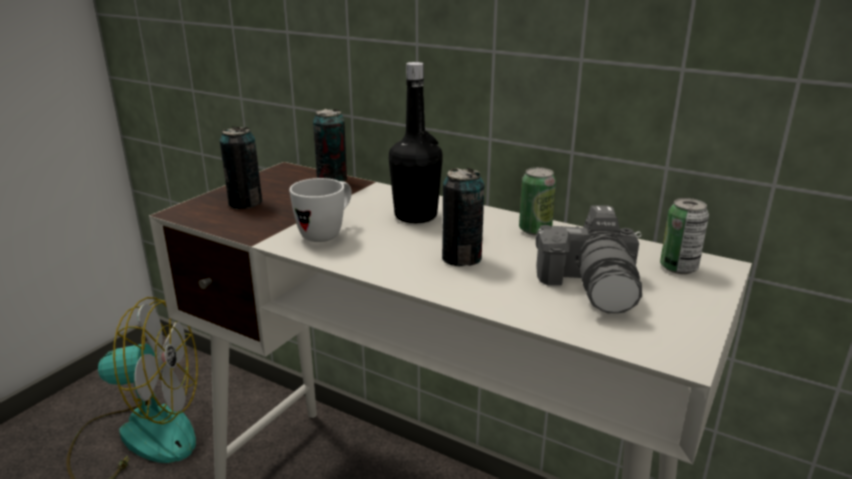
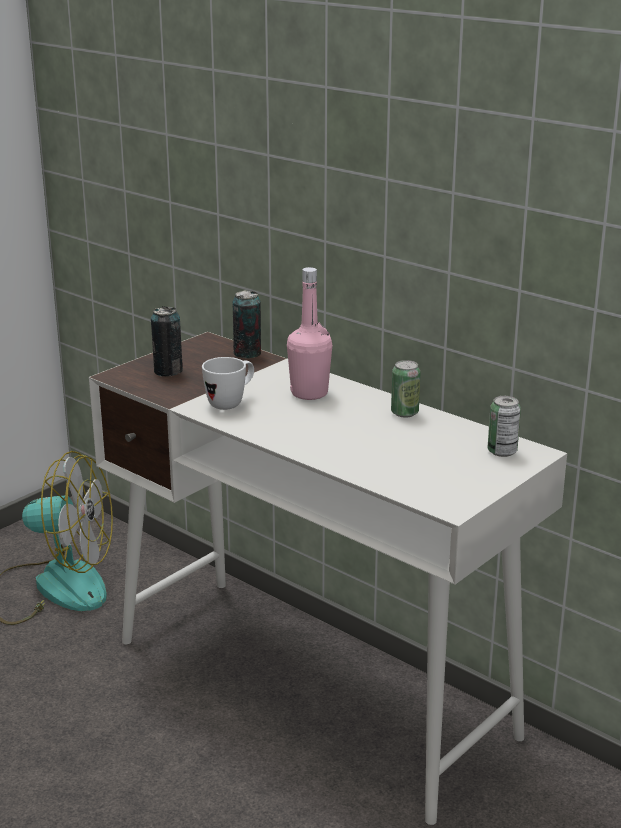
camera: 10 degrees right, 0 degrees up
(416, 216) = (309, 393): black bottle -> pink bottle
(461, 258) = (332, 431): can -> none
(592, 285) = (423, 458): camera -> none

